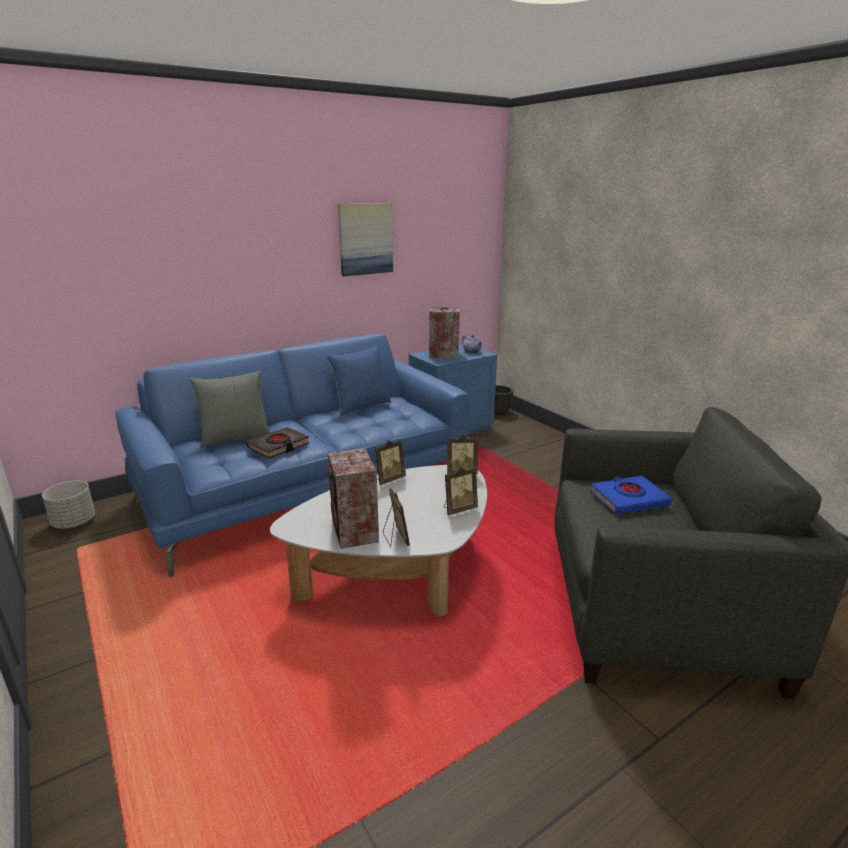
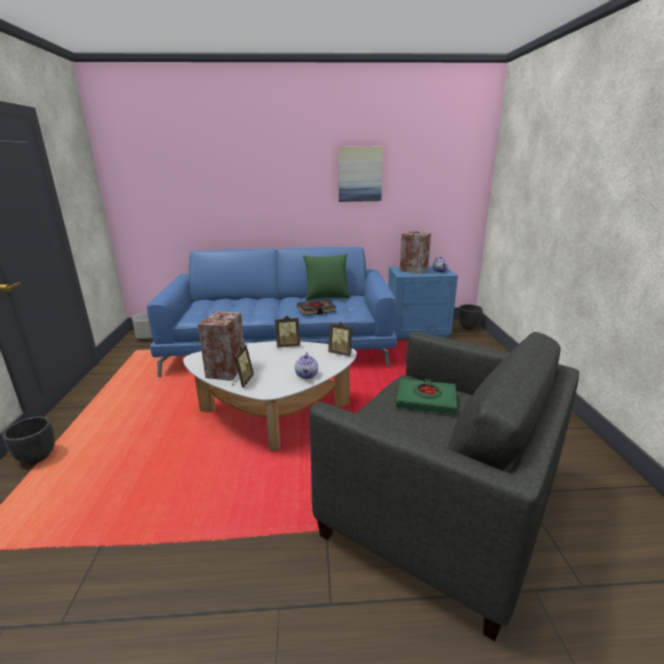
camera: 30 degrees right, 0 degrees up
(101, 763) = (37, 457): none -> black planter
(235, 438) = (230, 302): grey pillow -> none
(278, 446) = (245, 311): black book -> black book (316, 310)
(361, 406) = (326, 297): blue pillow -> green pillow
(459, 509) = (307, 375): picture frame -> teapot
(628, 499) = (426, 400): blue book -> green book

